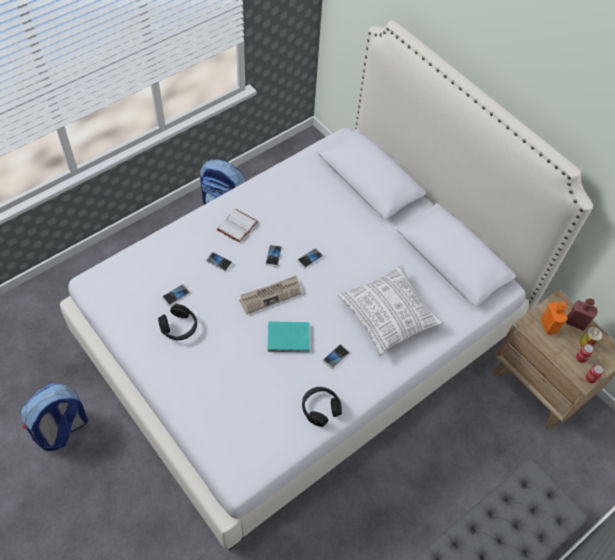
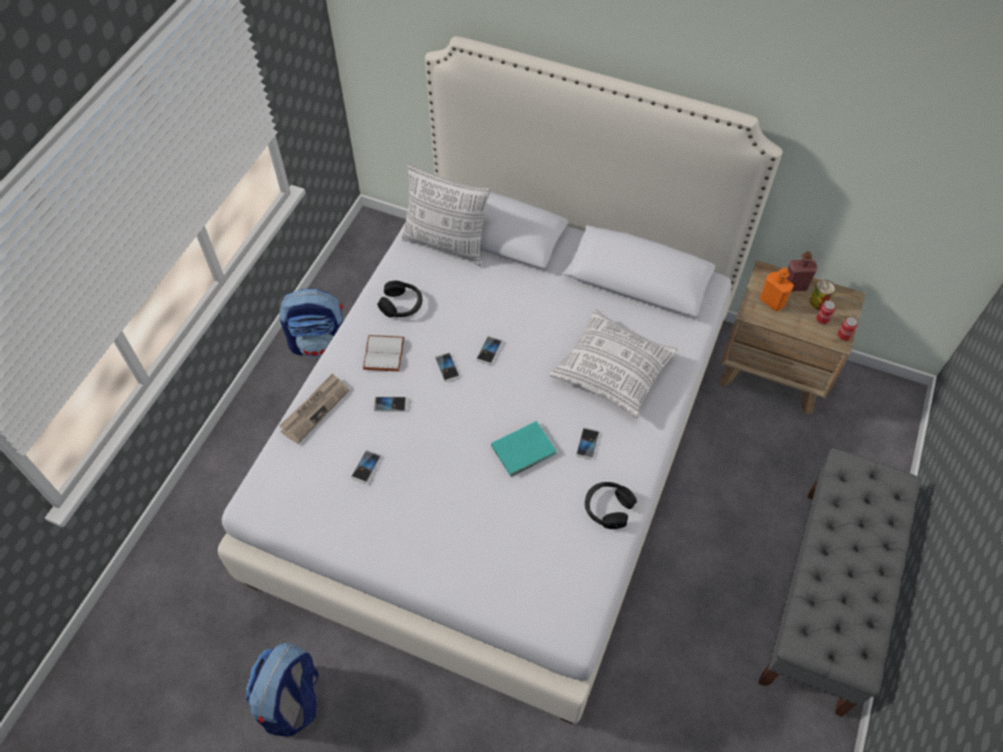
camera: 25 degrees left, 0 degrees up
(179, 327) = (394, 501): black headphones -> black headphones (402, 305)
(271, 295) = (473, 413): newspaper -> newspaper (315, 409)
(329, 171) = (446, 244): none -> pillow

